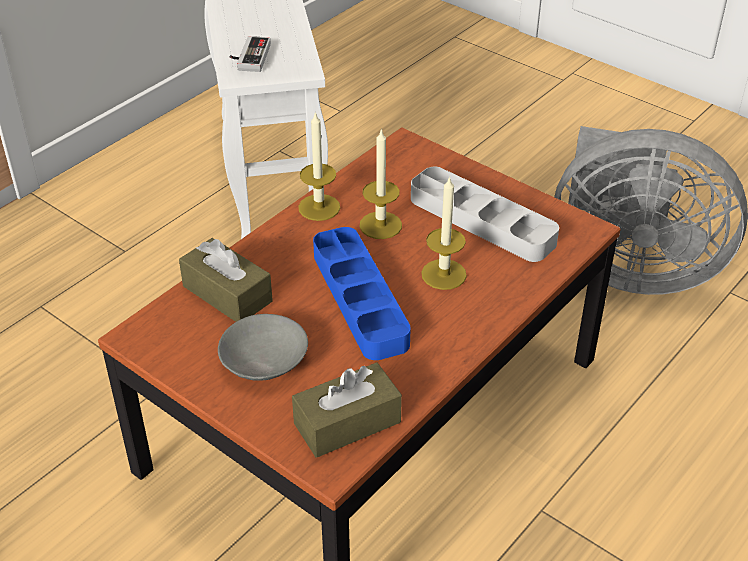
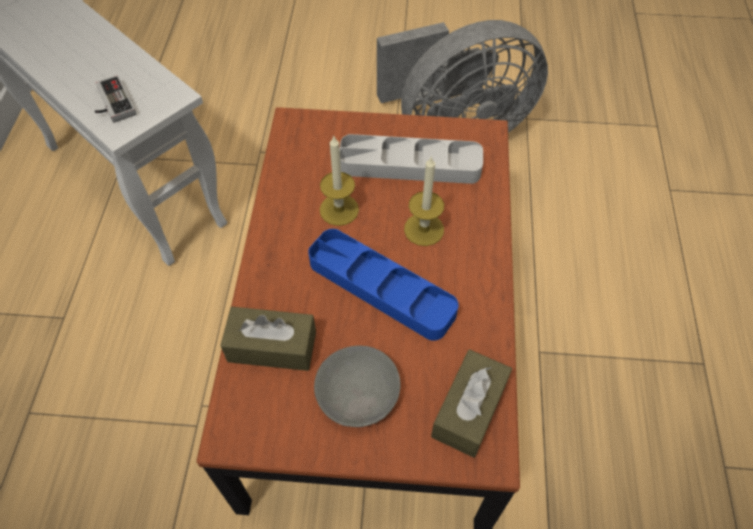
camera: 35 degrees left, 15 degrees up
(319, 207) = (276, 218): candle -> none

